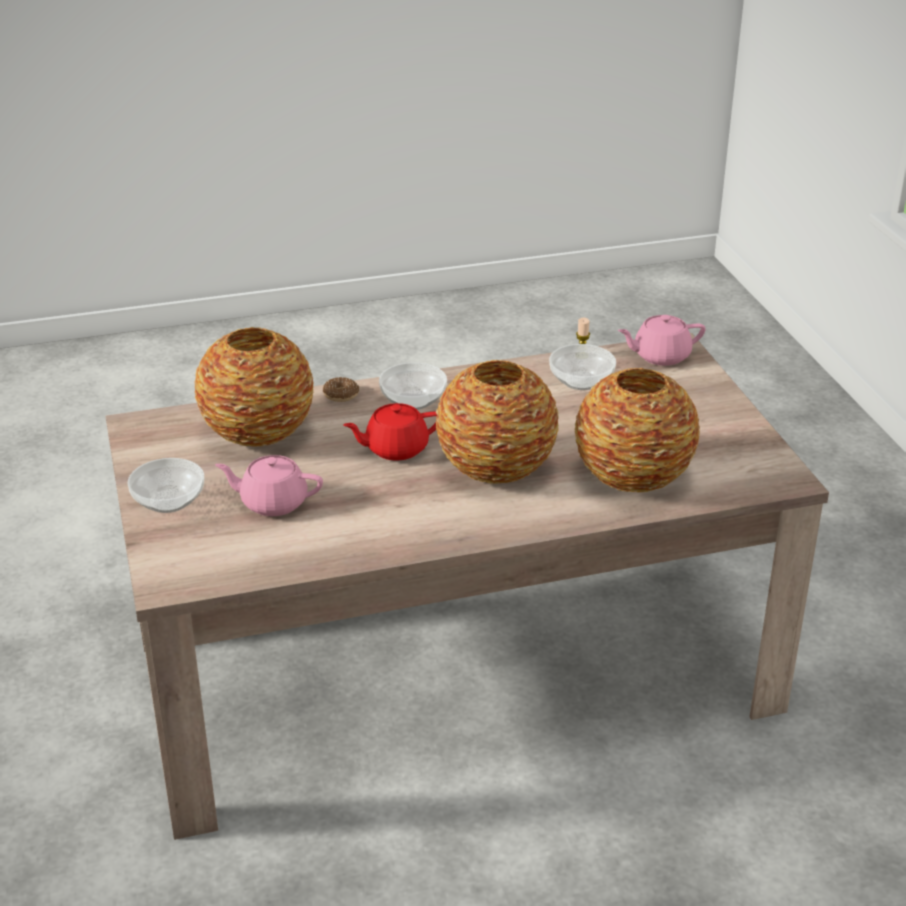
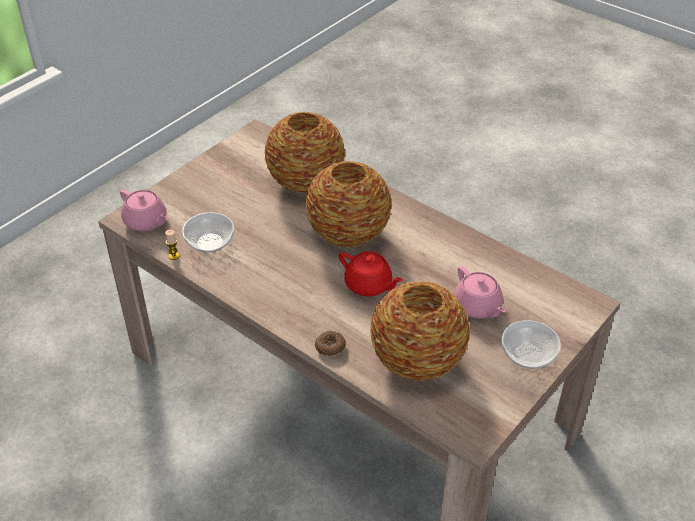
camera: 125 degrees left, 10 degrees up
(413, 401) = (305, 307): bowl -> none

